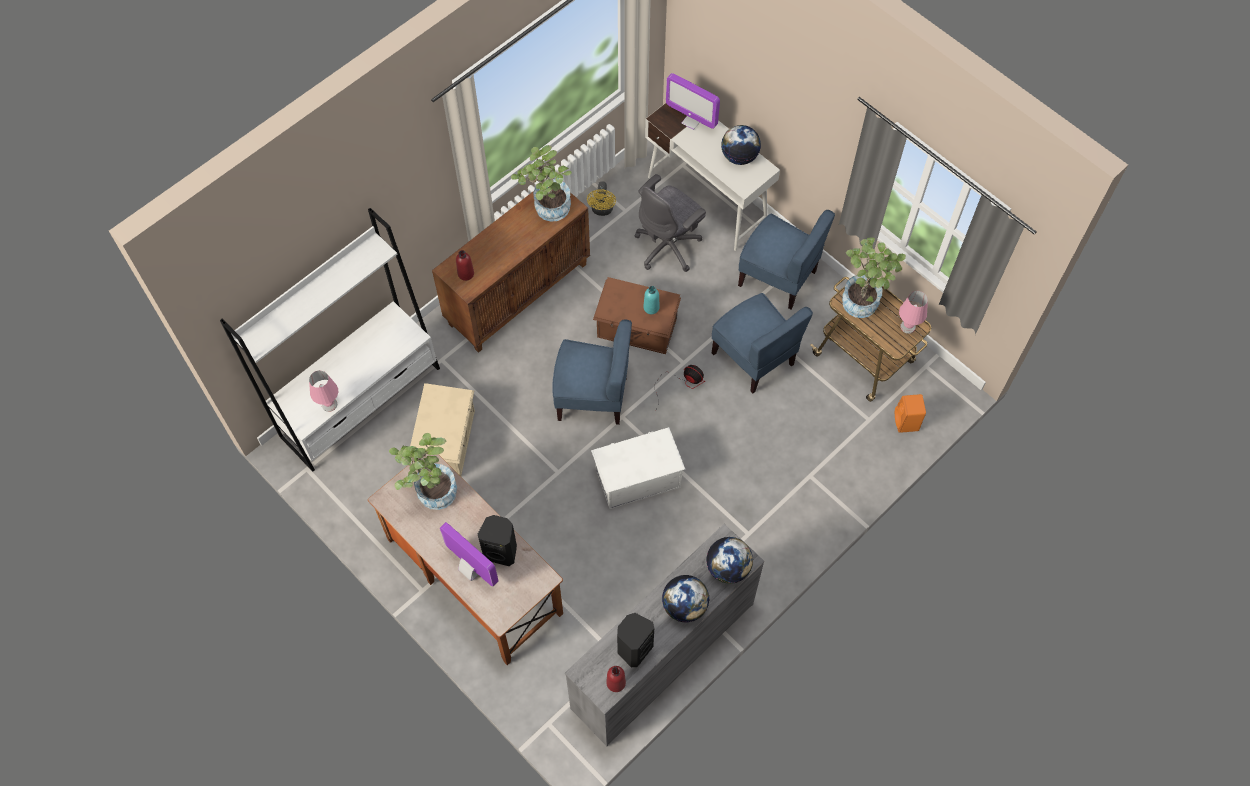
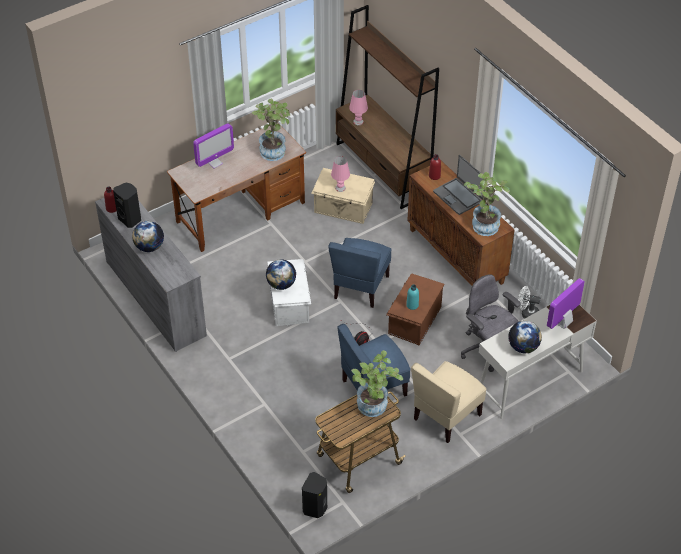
camera: 100 degrees right, 15 degrees down
(361, 402) = (382, 169): white bookcase -> brown bookcase
(501, 551) = (222, 177): black speaker -> black speaker (315, 508)
(502, 242) = (458, 196): none -> laptop
(602, 210) = (527, 313): yellow fan -> white fan
(728, 568) = (167, 272): globe -> globe (281, 284)
(778, 277) = (446, 416): blue chair -> beige chair
(907, 422) = (294, 477): orange speaker -> none
(908, 326) = (343, 432): pink table lamp -> pink table lamp (340, 188)

